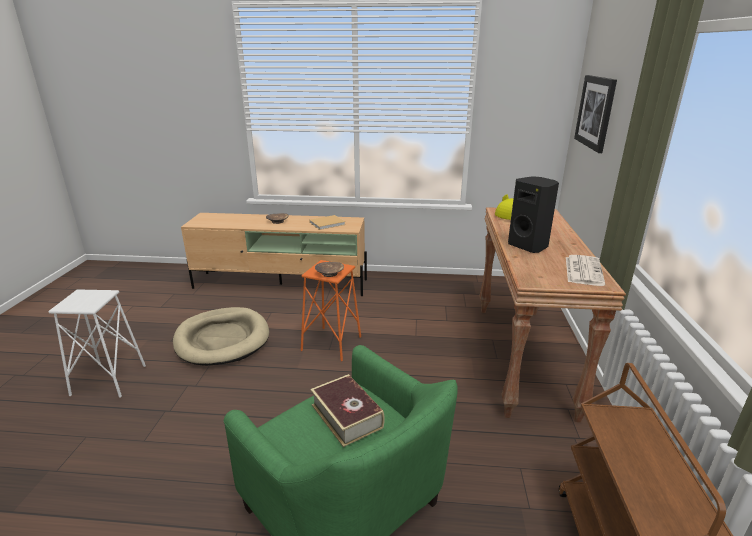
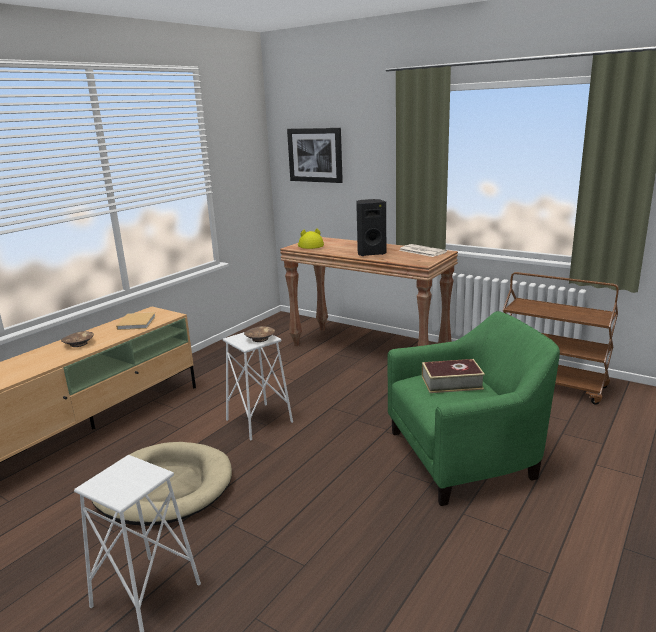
camera: 60 degrees left, 5 degrees down
(331, 344) = (259, 421): orange stool -> white stool

